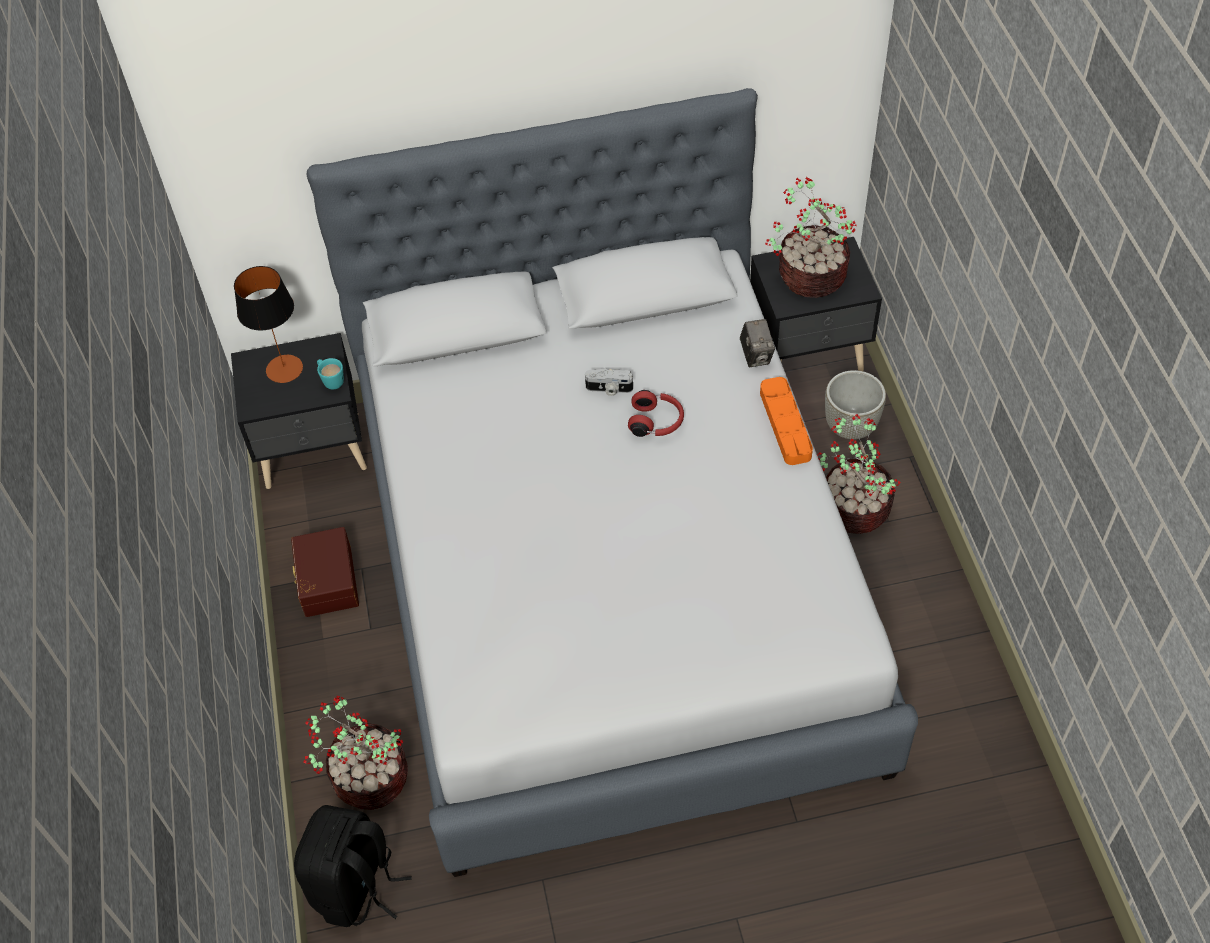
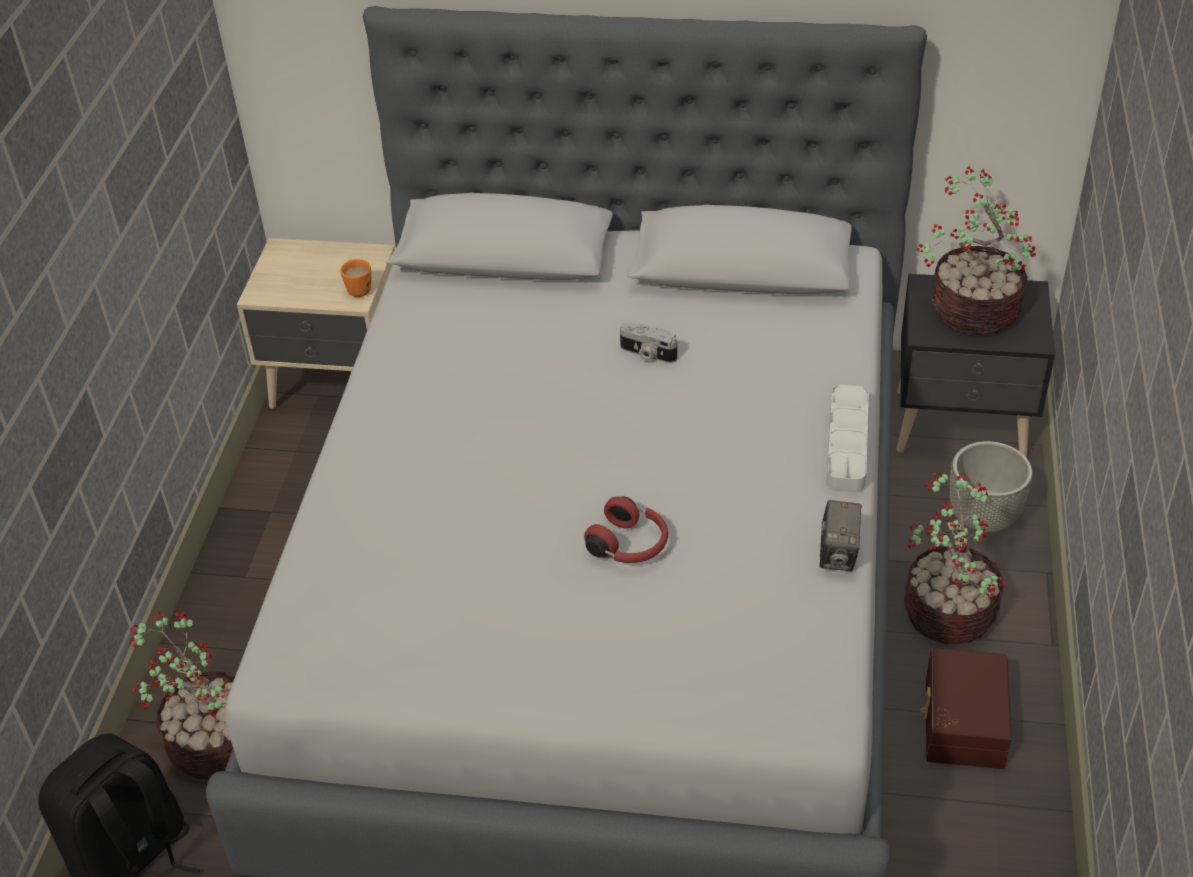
camera: 20 degrees right, 10 degrees down
(284, 368) = (315, 265): table lamp -> none
(315, 452) = (340, 385): black nightstand -> beige nightstand
(326, 581) = (280, 518): brown storage box -> brown storage box (961, 722)
(331, 380) = (358, 288): turquoise mug -> orange mug
(656, 422) = (686, 402): red headphones -> red headphones (630, 545)
(756, 355) = (846, 361): camera -> camera (838, 555)
(785, 424) = (847, 443): orange tray -> grey tray

